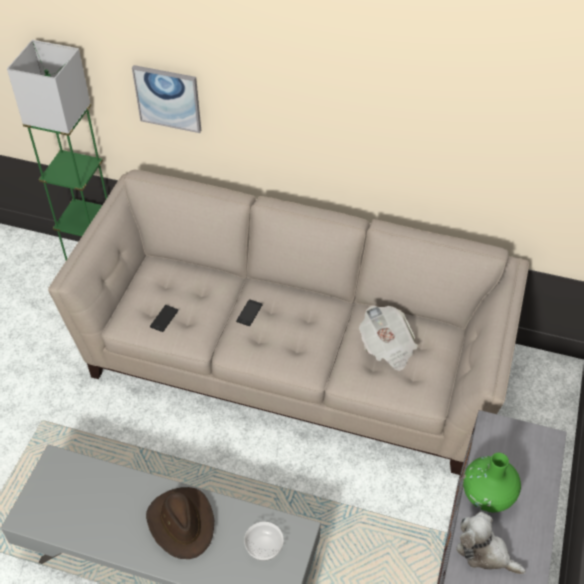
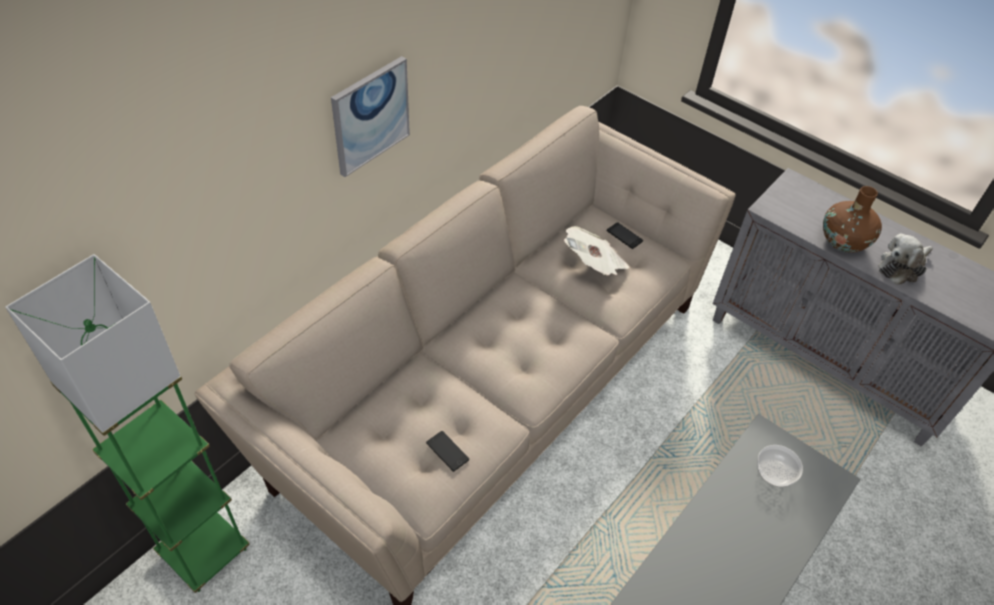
camera: 70 degrees left, 0 degrees up
(168, 98) = (230, 226): picture -> picture (370, 116)
(182, 523) = (726, 543): brown hat -> none
(249, 313) = (485, 361): phone -> phone (624, 236)
(487, 495) = (843, 242): green vase -> brown vase

